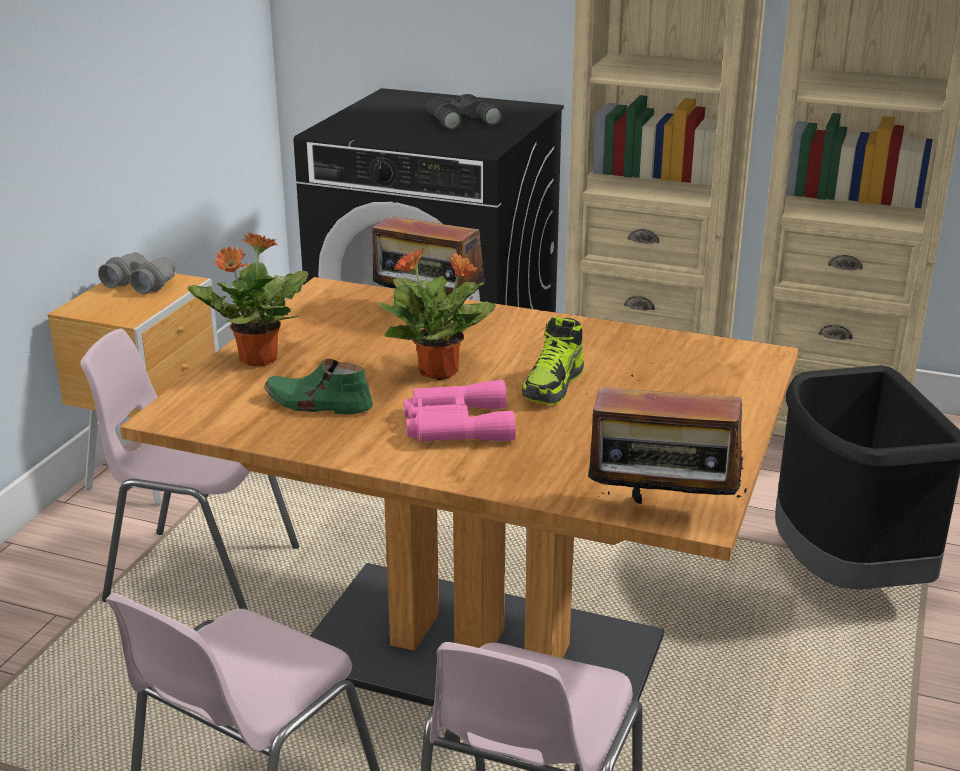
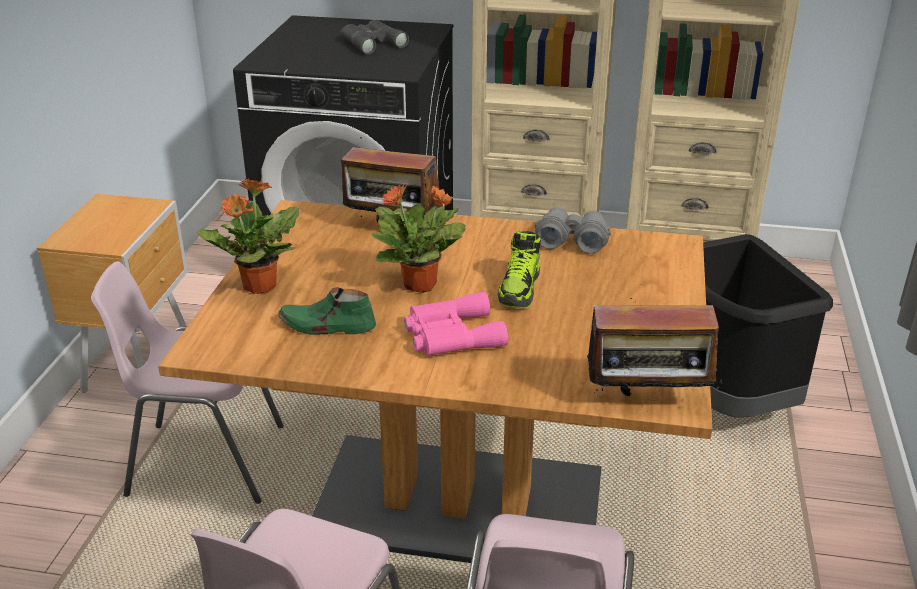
camera: 10 degrees left, 5 degrees up
(141, 283) = (114, 210): grey binoculars -> grey binoculars (571, 240)

